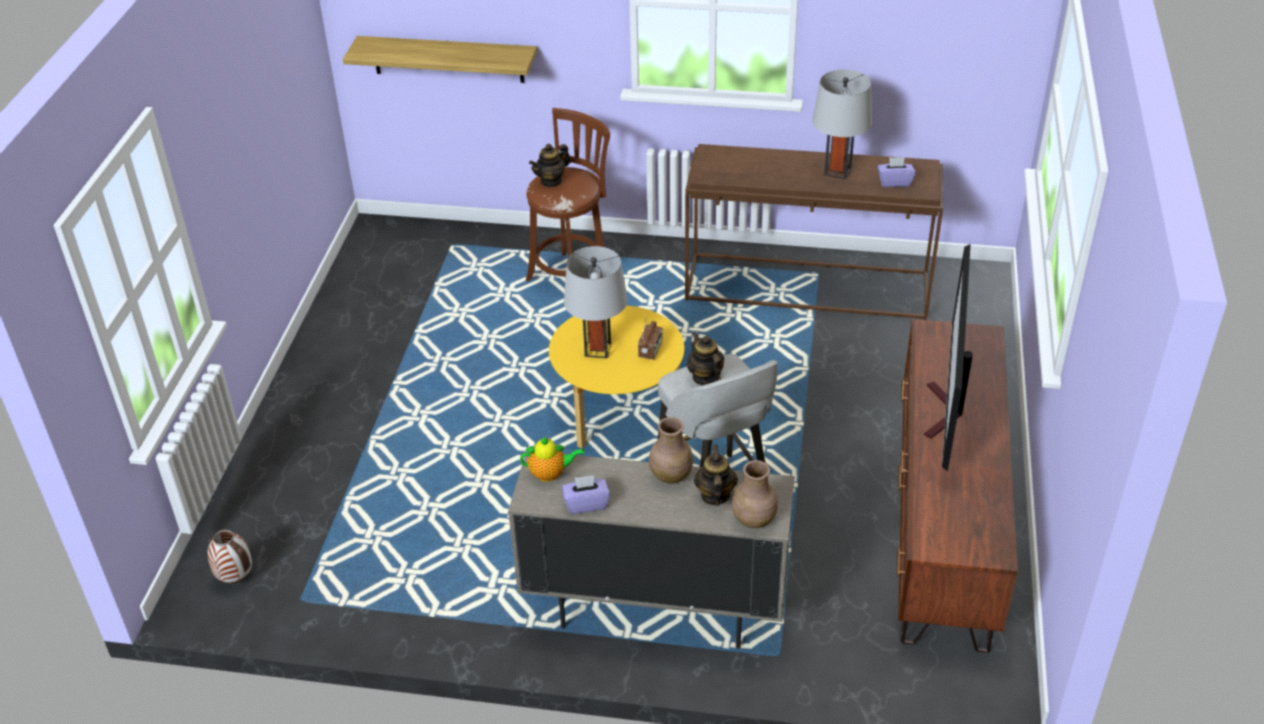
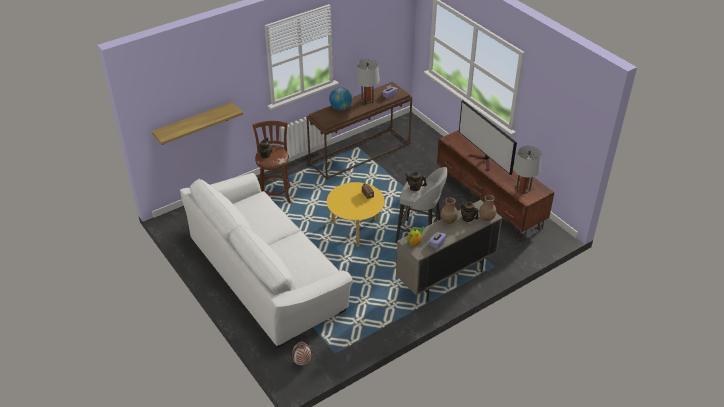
camera: 45 degrees left, 0 degrees up
(385, 398) = (267, 274): none -> white sofa
(597, 349) = (350, 204): grey table lamp -> grey table lamp (523, 190)
(769, 161) = (341, 108): none -> globe

